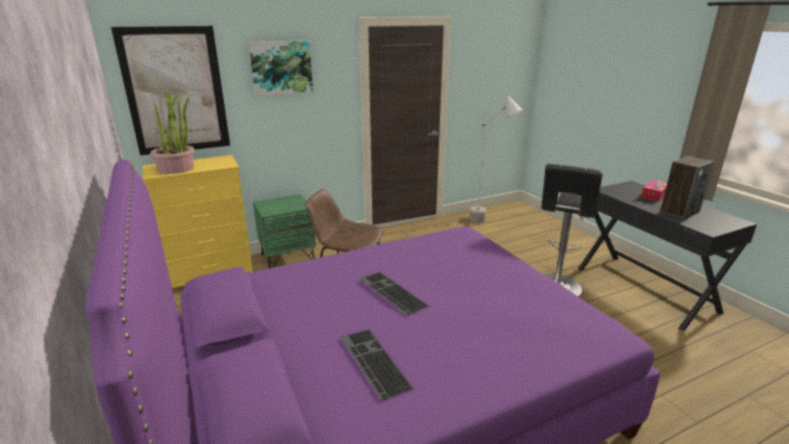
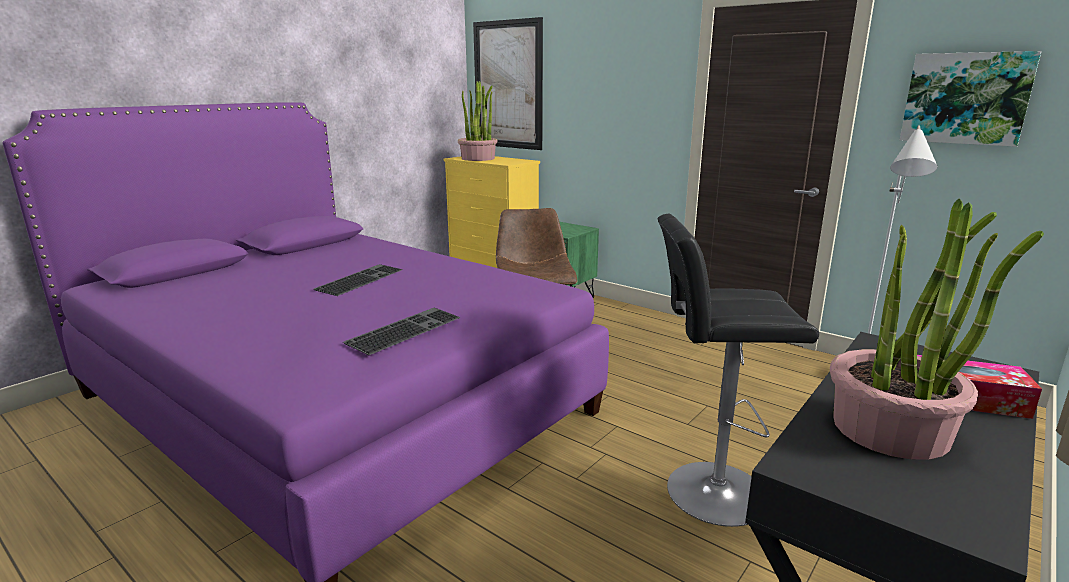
camera: 65 degrees right, 5 degrees down
(281, 67) = (599, 65): picture -> picture (966, 98)
(372, 361) = (232, 291): keyboard -> keyboard (404, 329)
(679, 211) = (891, 430): speaker -> potted plant

